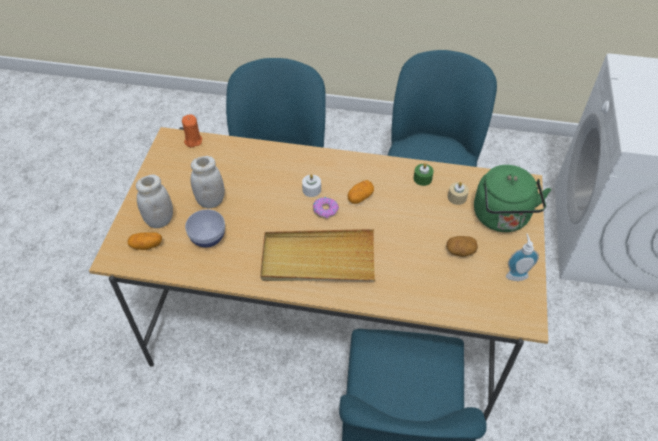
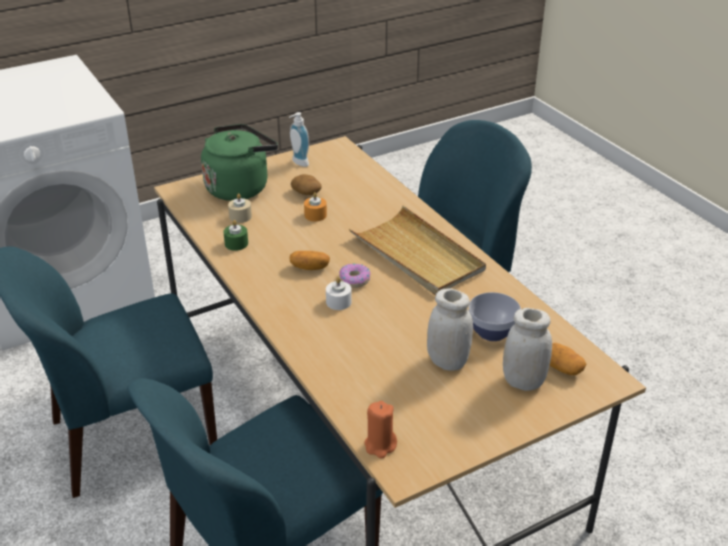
camera: 130 degrees left, 15 degrees down
(422, 237) = (315, 215): none -> orange candle

